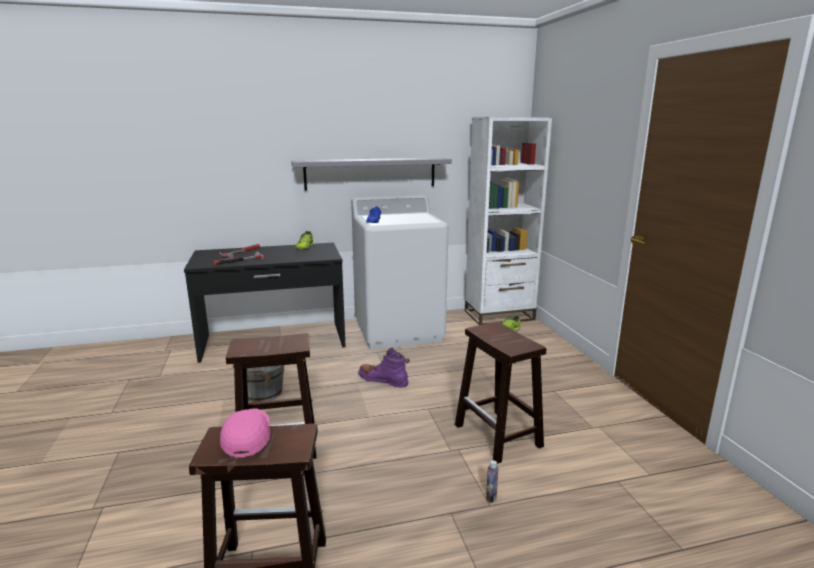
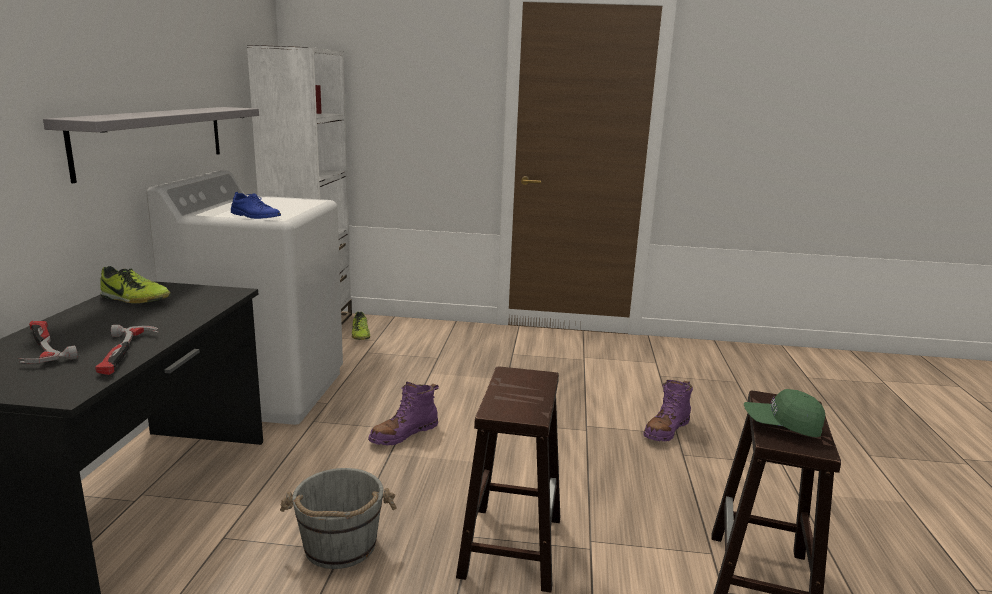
camera: 70 degrees left, 0 degrees up
(248, 438) = (782, 425): pink cap -> green cap
(491, 497) = (666, 430): bottle -> purple boot
(498, 436) = (574, 400): brown stool -> none

